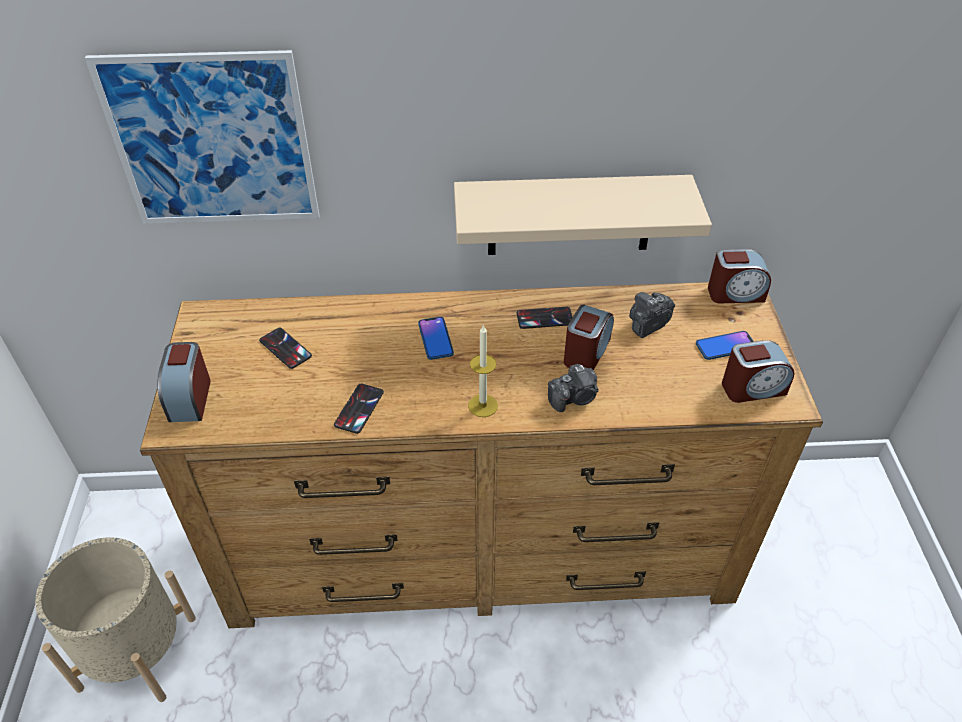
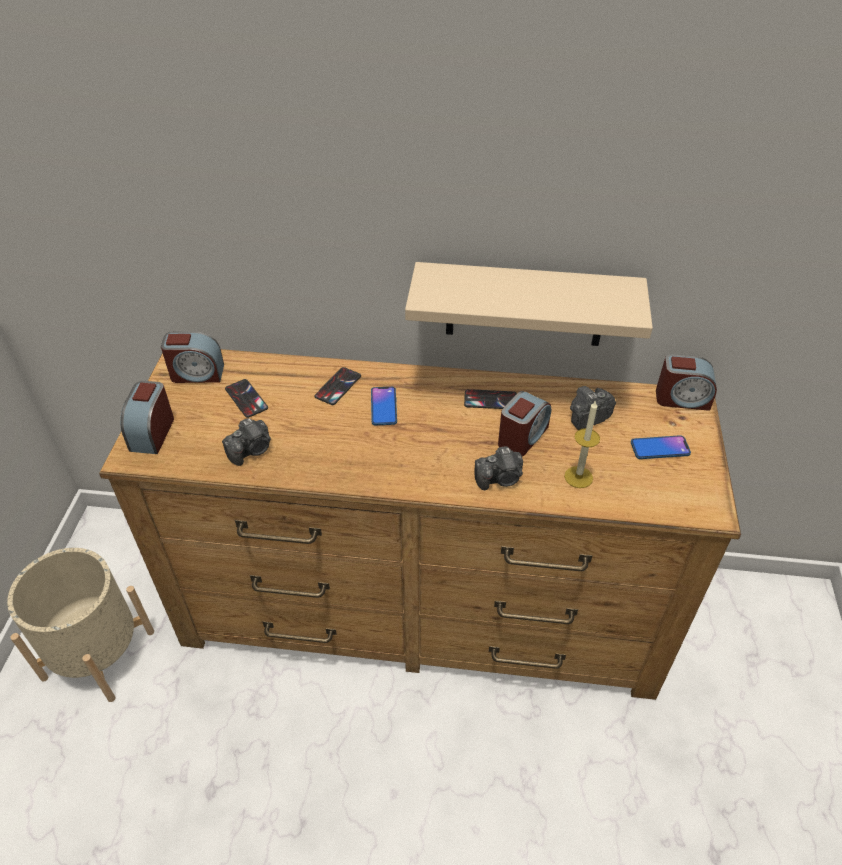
camera: 10 degrees right, 0 degrees up
(212, 141) = (197, 203): picture -> none
(305, 403) = (251, 450): none -> camera
(359, 408) = (298, 462): phone -> phone (338, 386)
(483, 405) = (412, 474): candle -> candle (578, 477)
(753, 388) = (677, 492): alarm clock -> alarm clock (197, 373)

